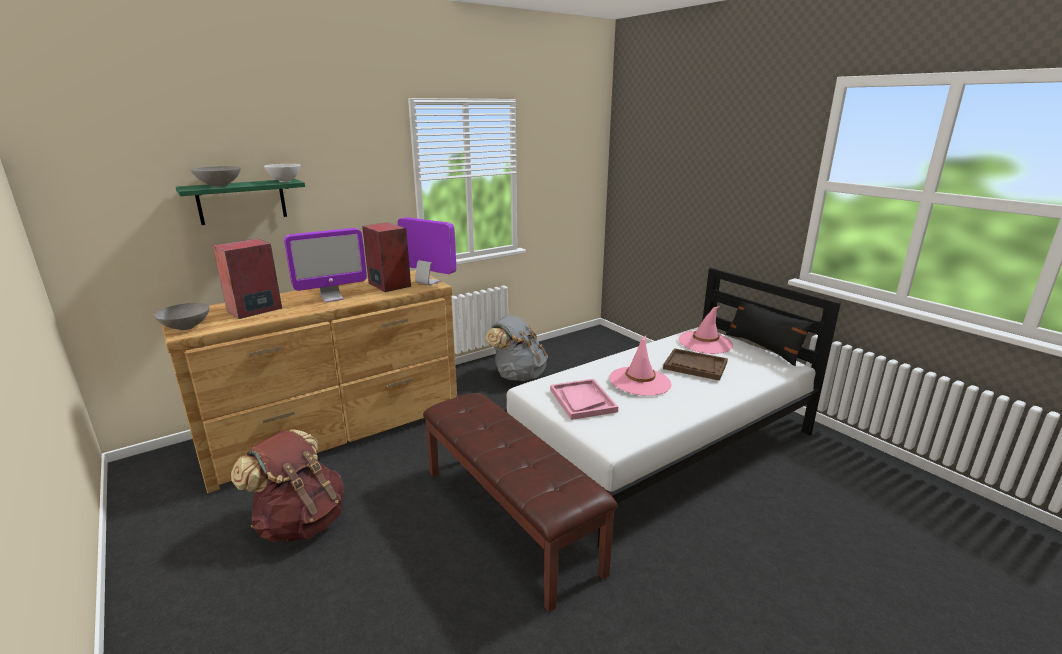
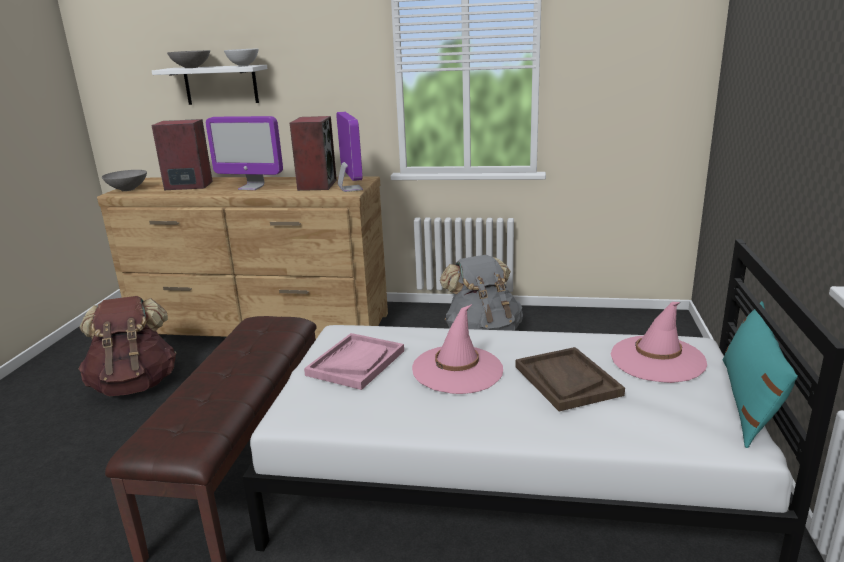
camera: 45 degrees right, 0 degrees up
(242, 201) = (221, 85): green shelf -> white shelf
(763, 348) = (749, 401): black pillow -> turquoise pillow

